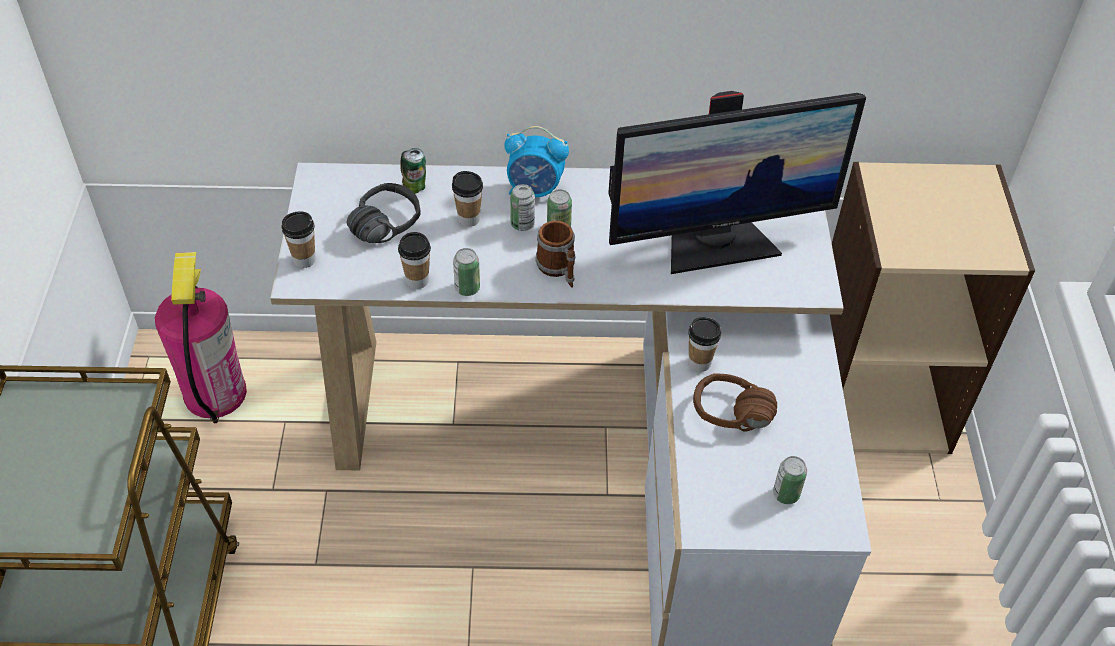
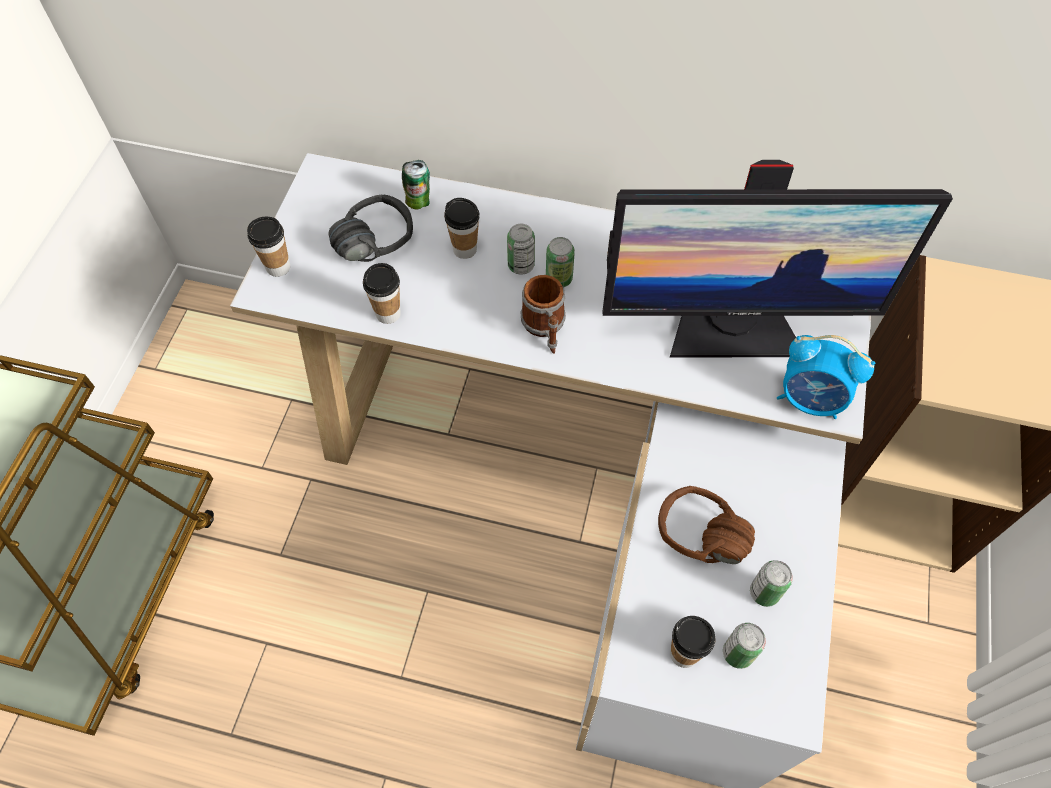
camera: 15 degrees right, 10 degrees up
(214, 393) = (235, 358): fire extinguisher -> none
(467, 288) = (438, 333): can -> can (764, 592)
(535, 190) = (546, 227): alarm clock -> alarm clock (810, 399)
(699, 363) = (680, 464): cup -> cup (684, 653)

